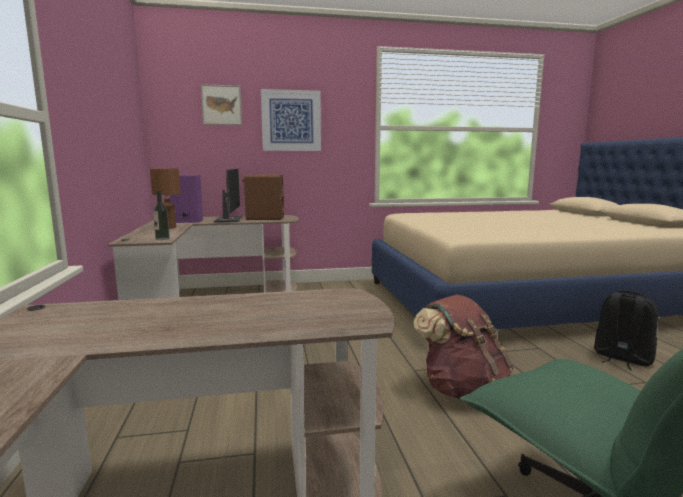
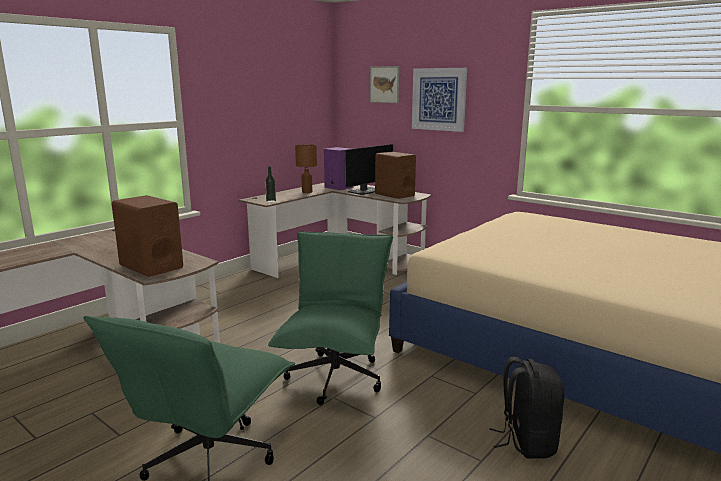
camera: 50 degrees right, 5 degrees up
(315, 317) = (151, 266): none -> brown speaker
(461, 389) = (335, 378): brown backpack -> green office chair

